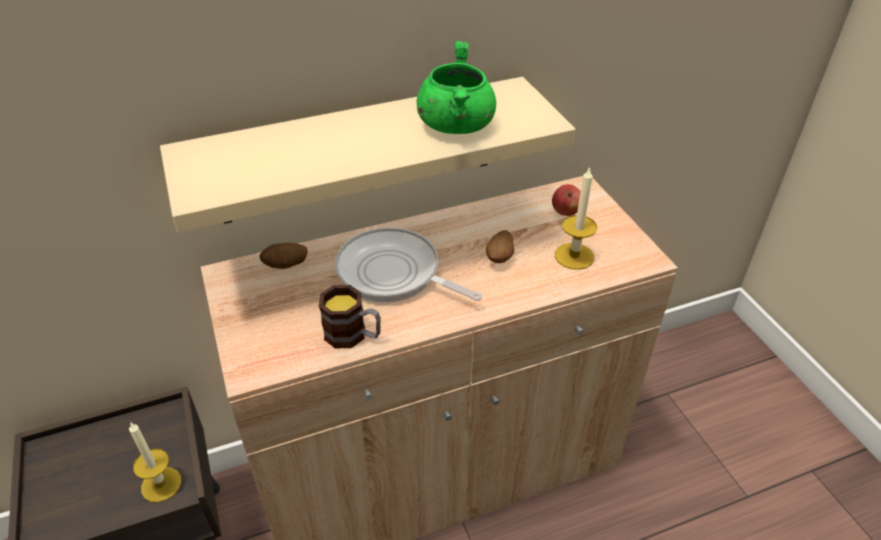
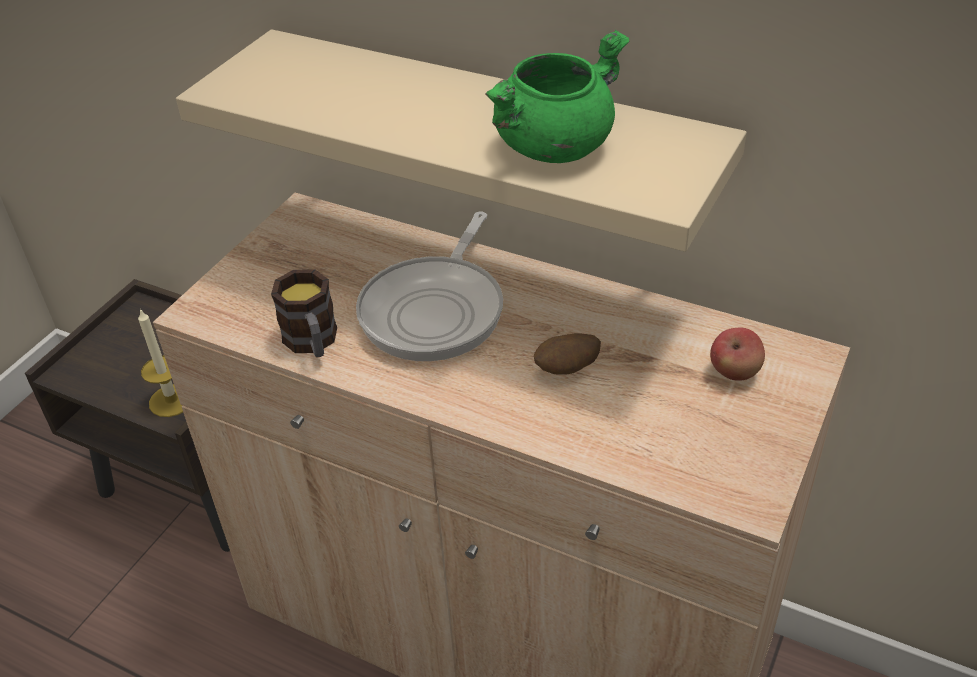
camera: 50 degrees right, 0 degrees up
(286, 266) = (357, 237): potato -> none
(394, 274) = (436, 310): frying pan -> frying pan turned 150 degrees counterclockwise
(574, 256) = (659, 429): candle -> none

